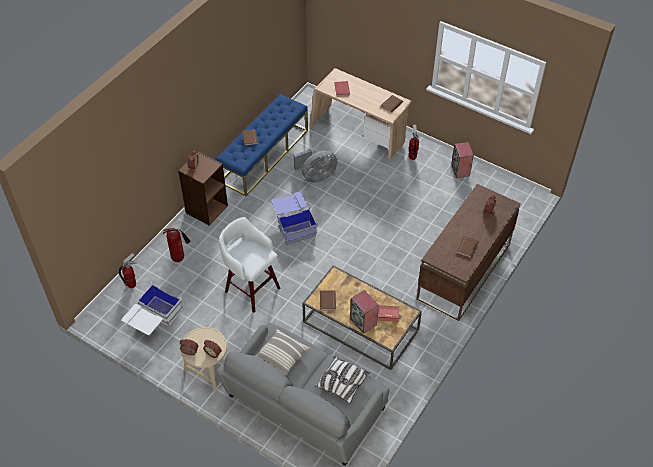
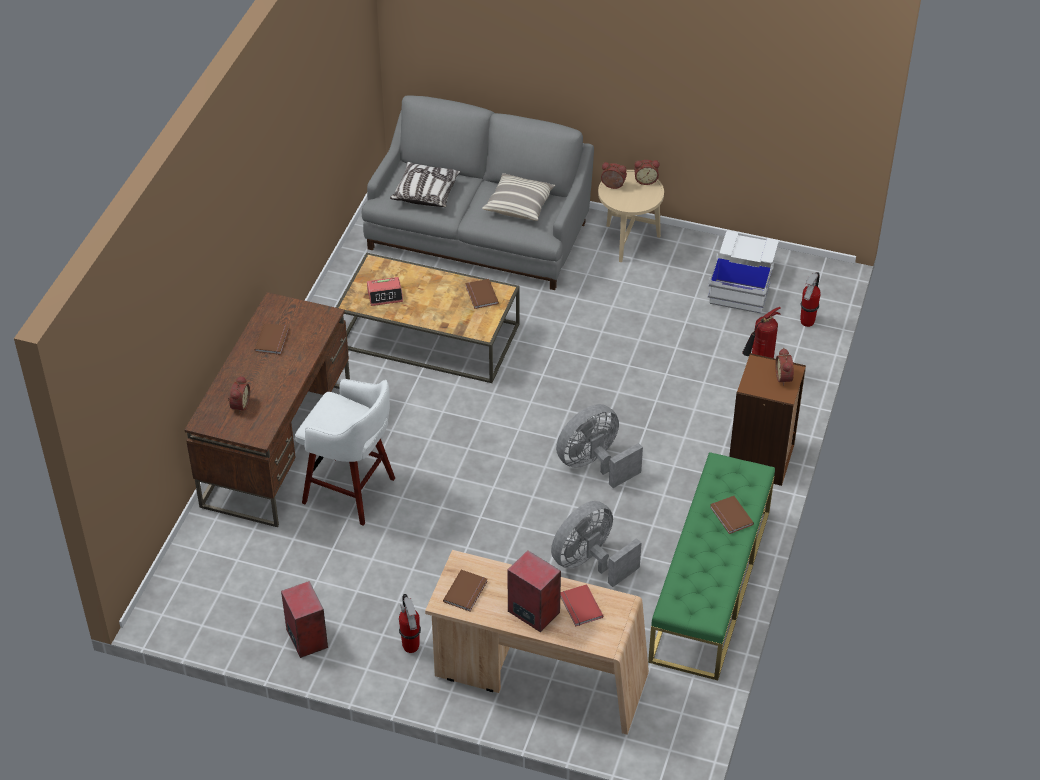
camera: 165 degrees right, 5 degrees down
(251, 288) = (619, 353): white stool -> white stool (351, 492)
(264, 155) = (710, 585): blue bench -> green bench
(294, 224) = (594, 465): blue storage box -> grey fan
(363, 322) = (418, 279): speaker -> speaker (532, 612)

